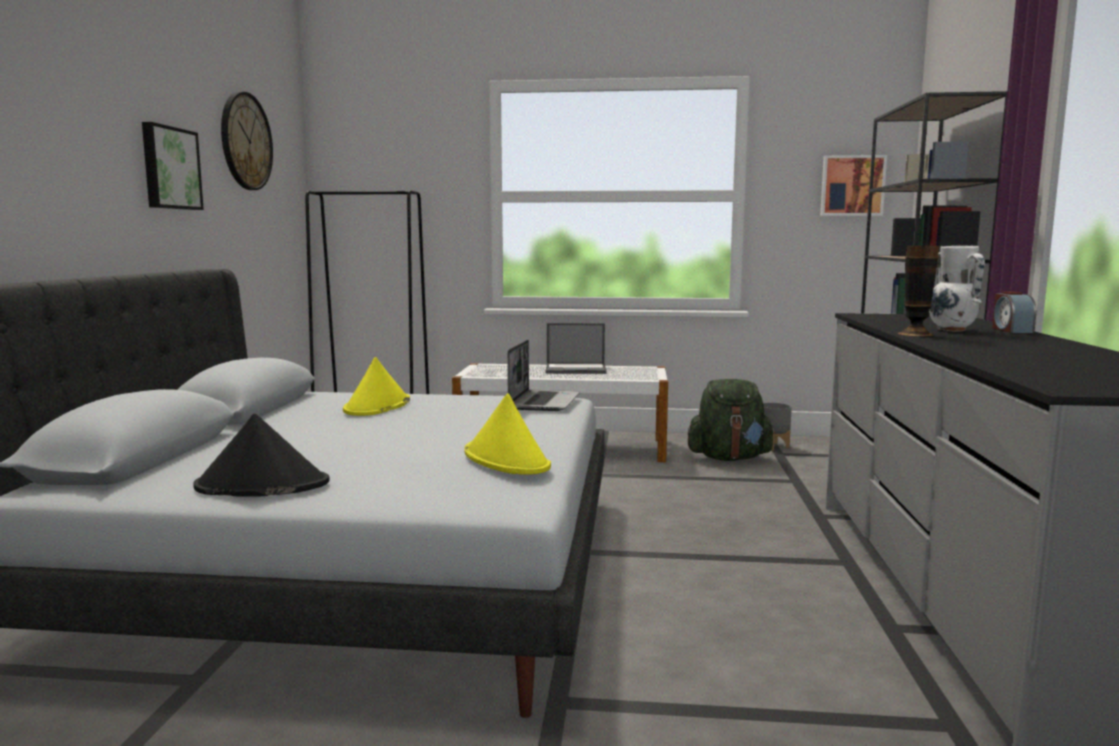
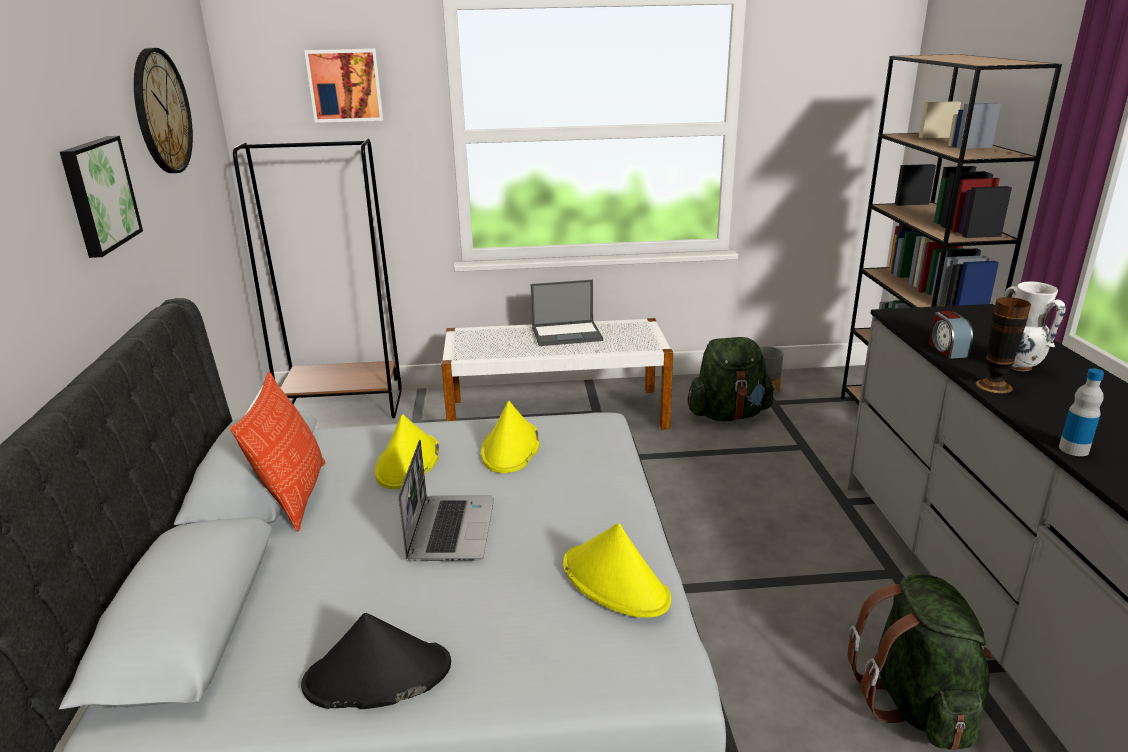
camera: 10 degrees left, 15 degrees up
(269, 414) = (294, 496): none -> orange pillow
(472, 405) = (511, 448): none -> yellow hat
(543, 402) = (583, 433): laptop -> laptop (450, 529)
(825, 644) = (916, 703): none -> green backpack
(852, 186) = (848, 114): picture -> picture (345, 85)
(961, 352) = (1073, 449): none -> bottle
(1011, 330) = (1070, 361): alarm clock -> alarm clock (947, 350)

